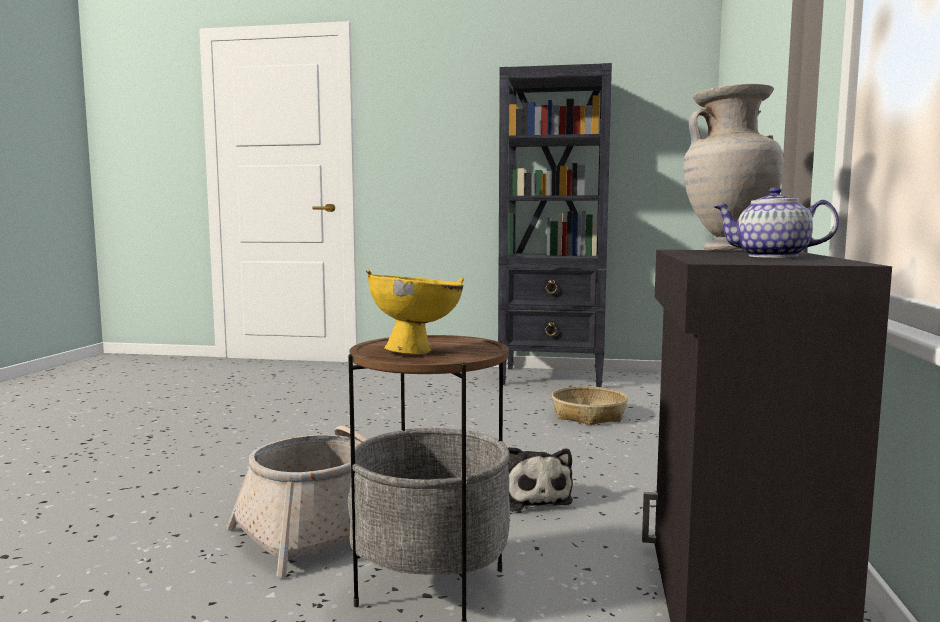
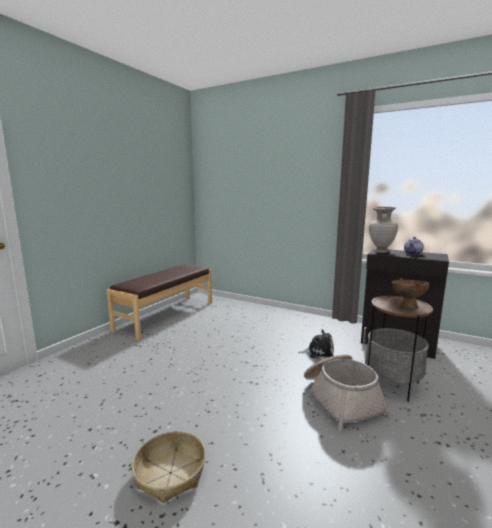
camera: 70 degrees left, 5 degrees up
(418, 351) = (407, 306): yellow bowl -> brown bowl
(553, 378) = (166, 315): black bookcase -> brown bench
(588, 415) = (232, 322): basket -> basket (170, 473)

